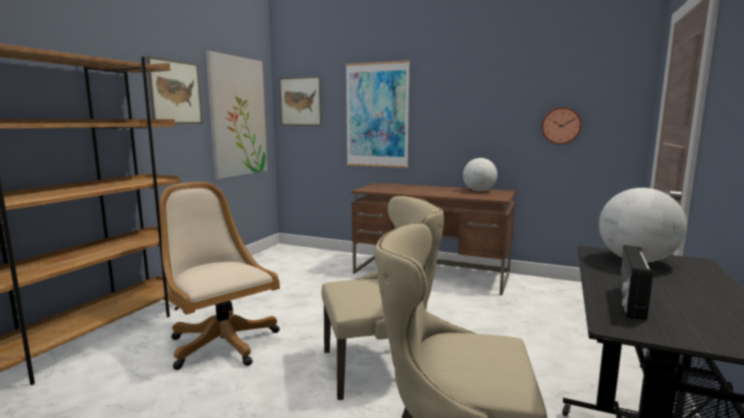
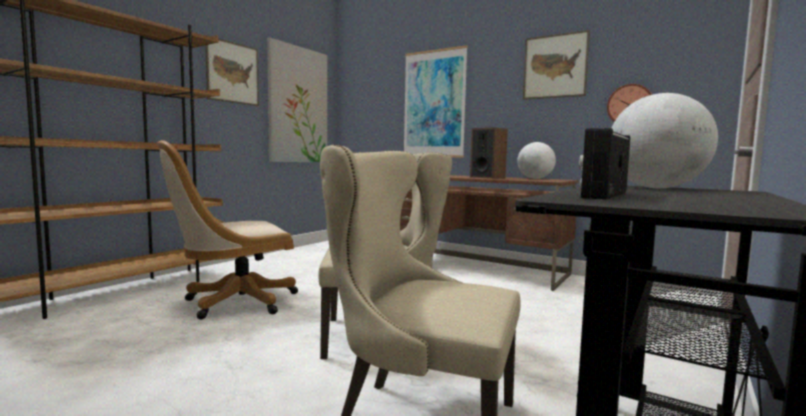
camera: 10 degrees right, 5 degrees down
(220, 340) = (233, 302): office chair -> office chair turned 90 degrees counterclockwise
(300, 101) = (362, 94): picture -> picture (555, 66)
(437, 192) = (487, 177): none -> speaker

